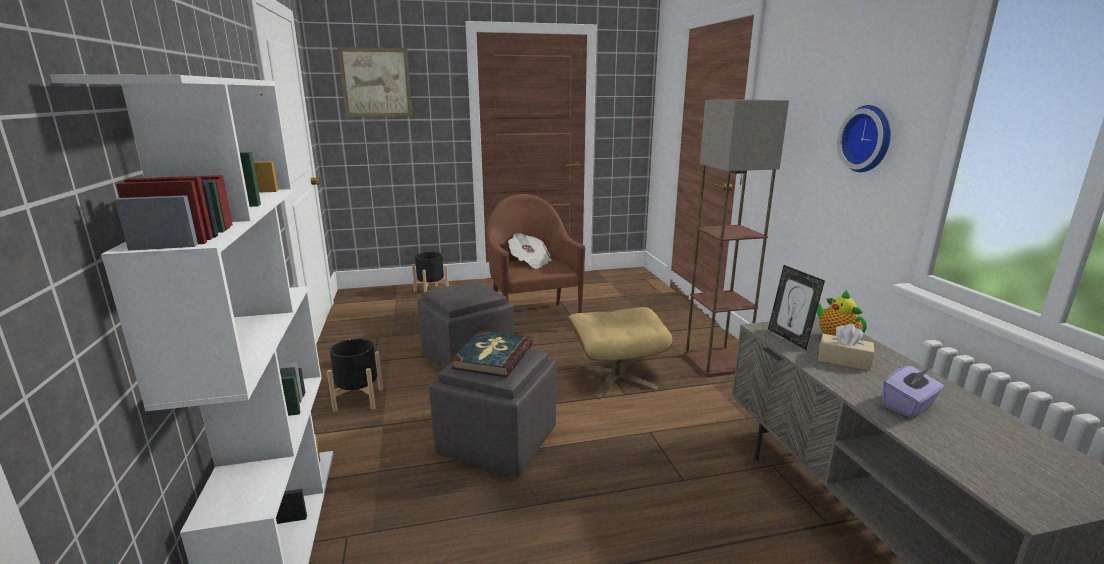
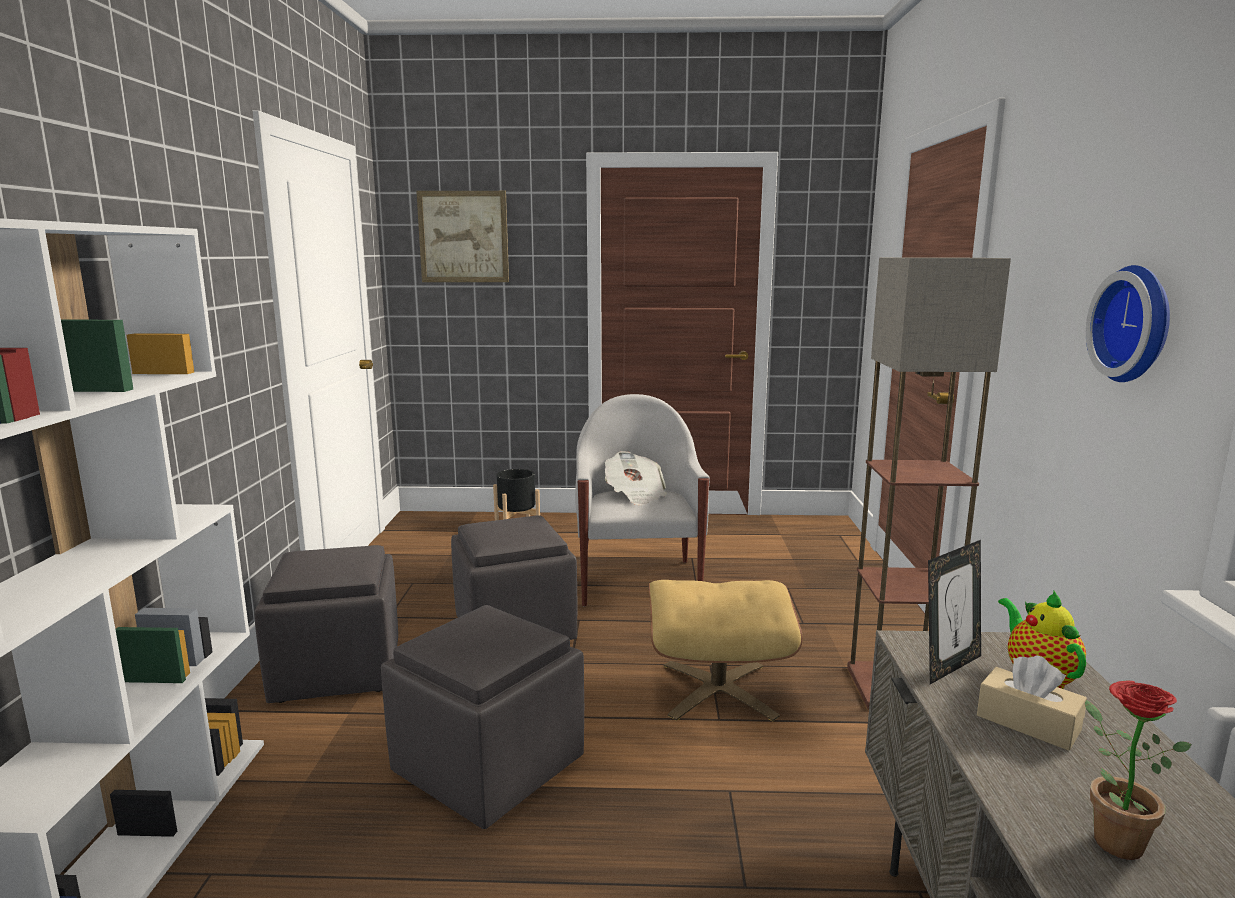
camera: 15 degrees right, 5 degrees down
(358, 399) = (339, 669): black planter -> grey ottoman
(492, 356) = (479, 633): book -> none
(534, 319) = (638, 581): brown armchair -> white armchair
(789, 338) = (949, 666): picture frame -> picture frame turned 120 degrees counterclockwise
(908, 406) = (1108, 837): purple tissue box -> potted plant

